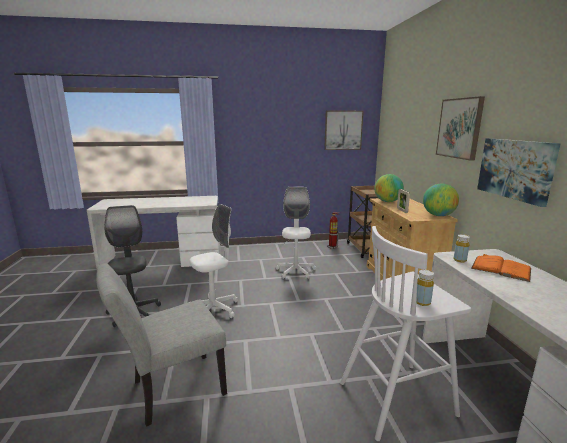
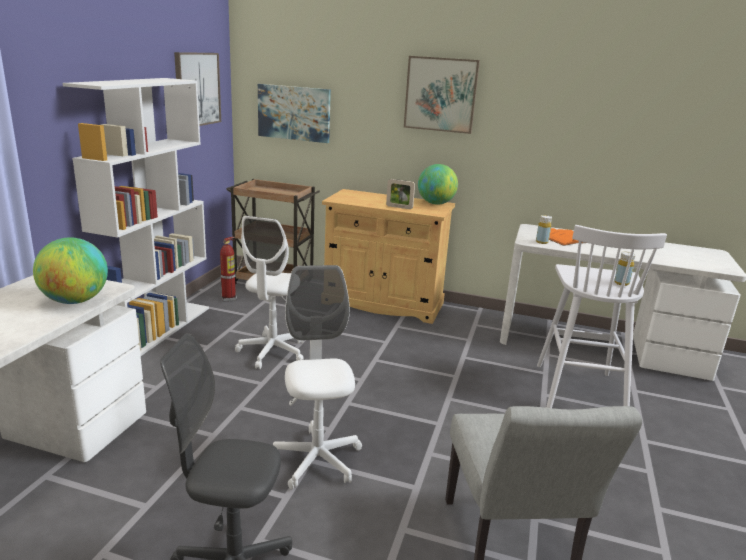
camera: 65 degrees left, 5 degrees up
(283, 245) = (158, 329): none -> white bookcase
(295, 271) = (272, 352): white office chair -> white office chair turned 105 degrees counterclockwise
(387, 201) = (351, 200): globe -> globe (75, 301)
(515, 169) = (530, 141): picture -> picture (294, 113)

